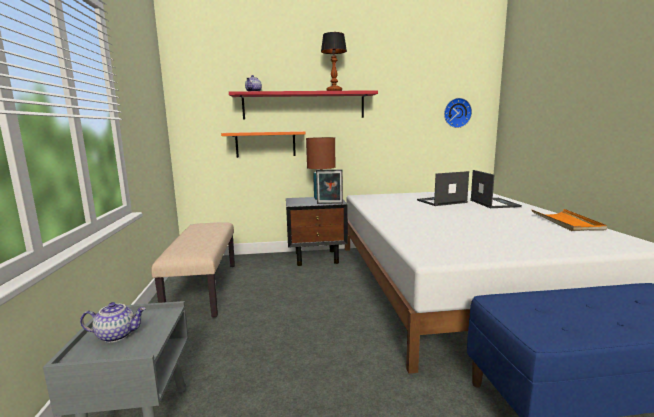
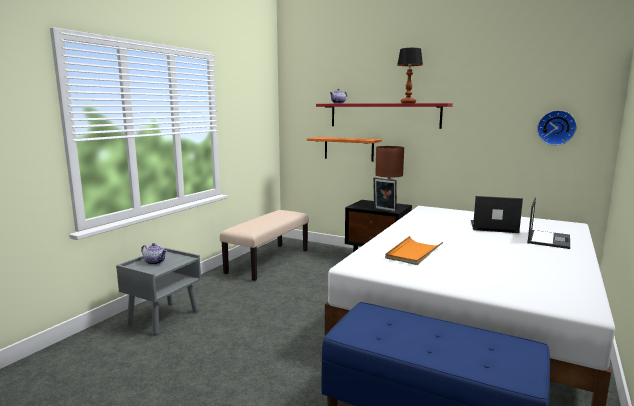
camera: 35 degrees right, 0 degrees up
(566, 222) = (570, 272): orange tray -> orange tray (413, 253)

